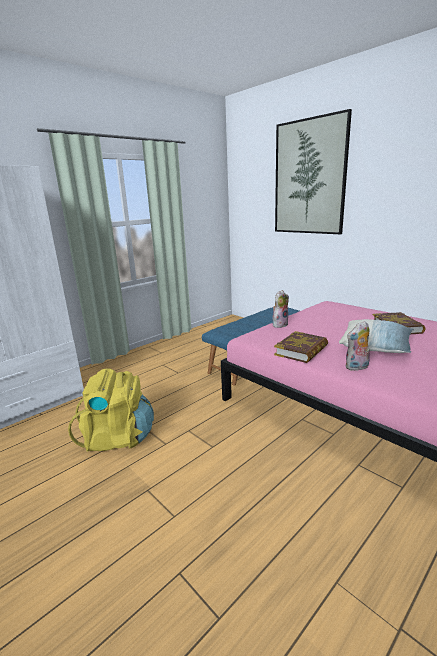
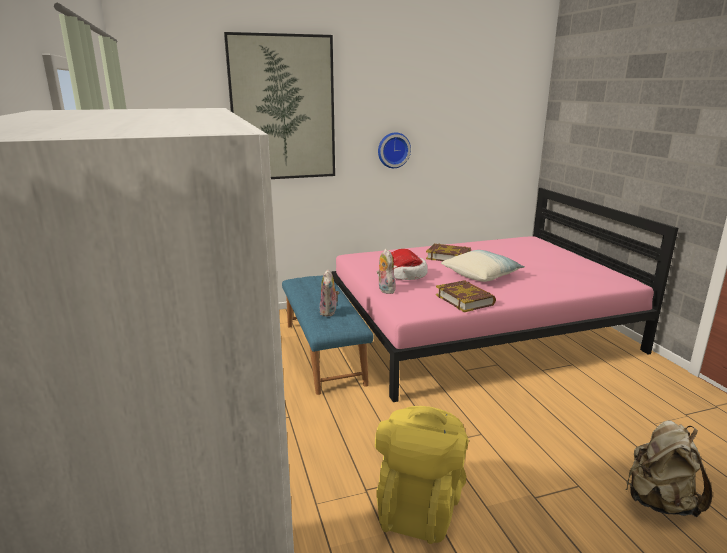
camera: 65 degrees left, 0 degrees up
(177, 586) = (659, 501): none -> beige backpack
(319, 323) = (404, 275): none -> hat
(357, 367) = (515, 292): plush toy -> plush toy (329, 312)
(400, 214) = (393, 150): none -> wall clock

